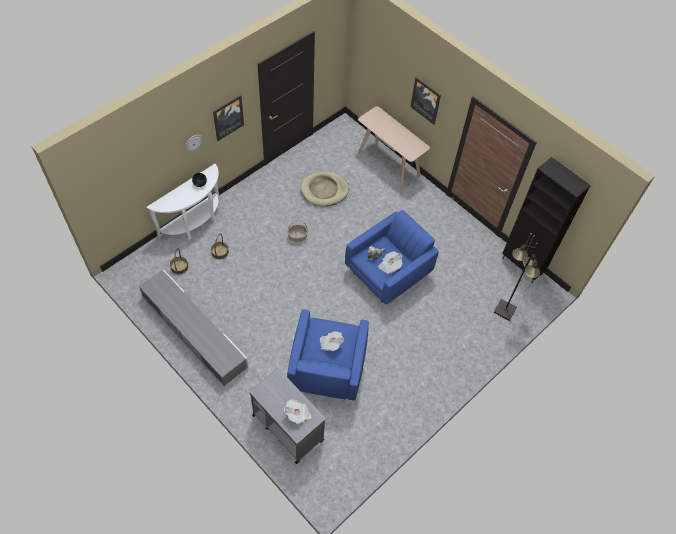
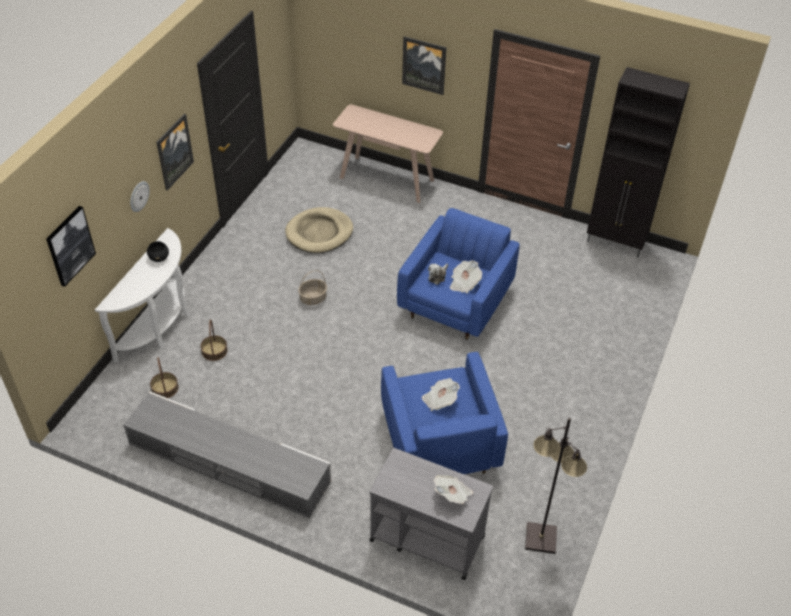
camera: 20 degrees left, 10 degrees down
(131, 168) = (70, 245): none -> picture
(504, 309) = (623, 297): black floor lamp -> black floor lamp (540, 538)

